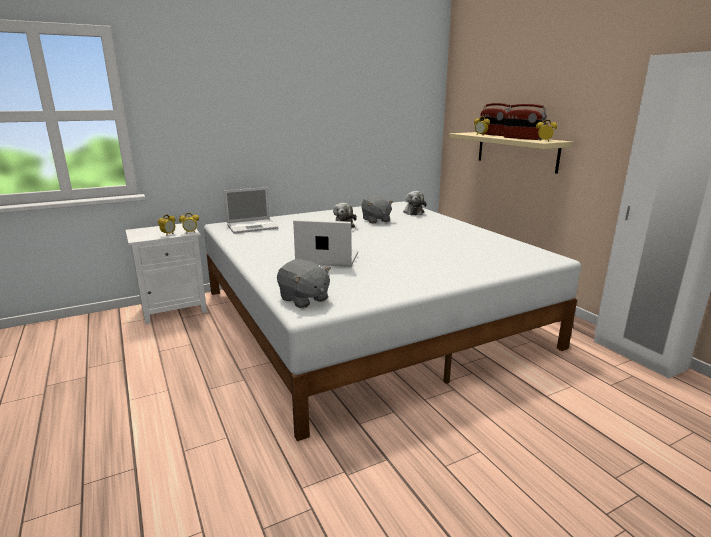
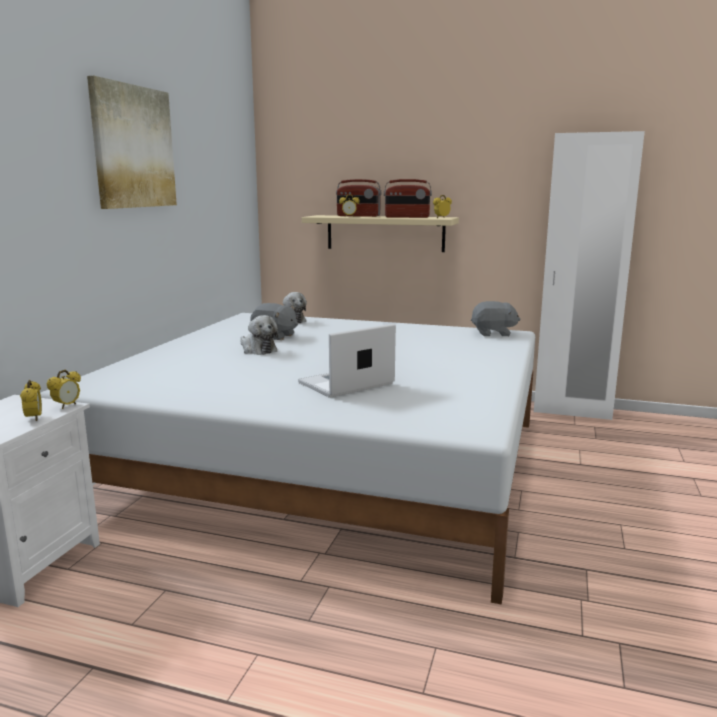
camera: 45 degrees left, 5 degrees down
(253, 226) = (136, 377): laptop -> none
(303, 83) = (133, 147): none -> picture
(304, 299) = (444, 423): grey plush toy -> grey plush toy (493, 333)

